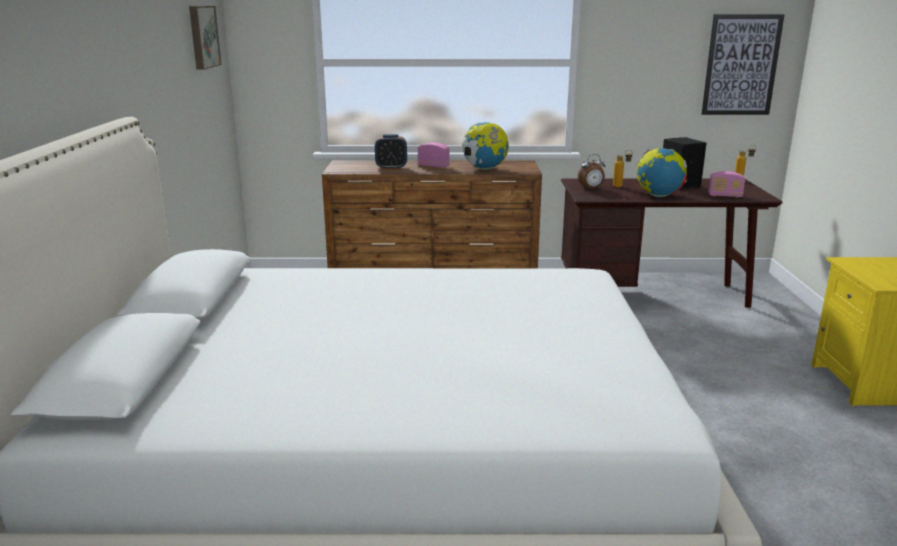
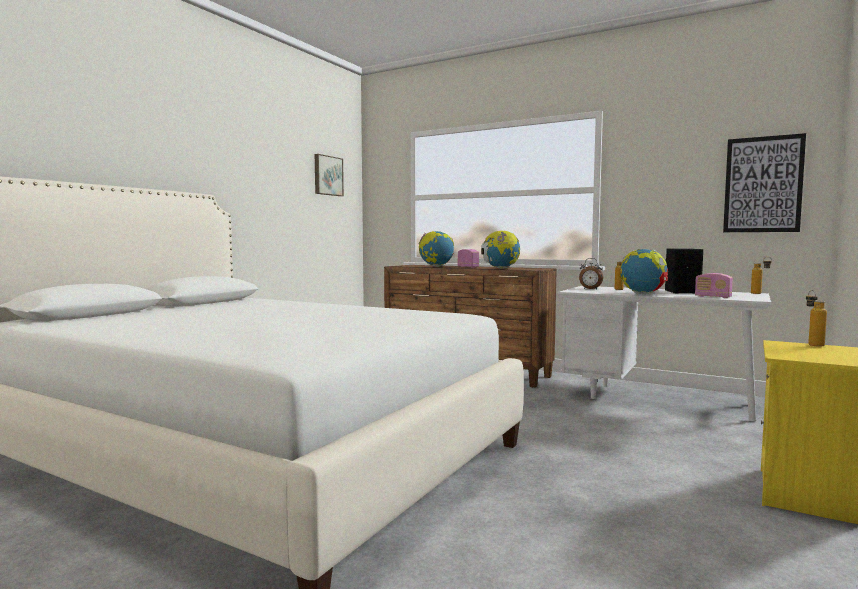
camera: 30 degrees right, 15 degrees down
(391, 168) = (436, 266): alarm clock -> globe
(653, 295) = (657, 399): brown desk -> white desk
(866, 258) = (812, 344): none -> bottle

